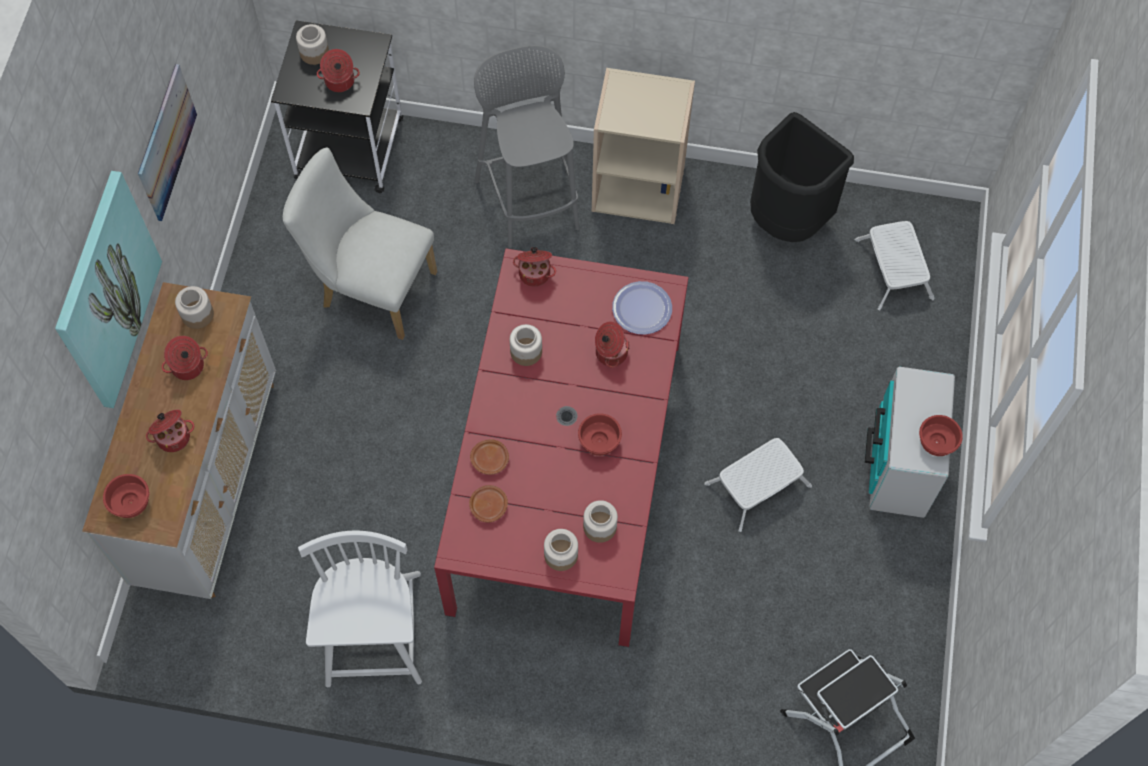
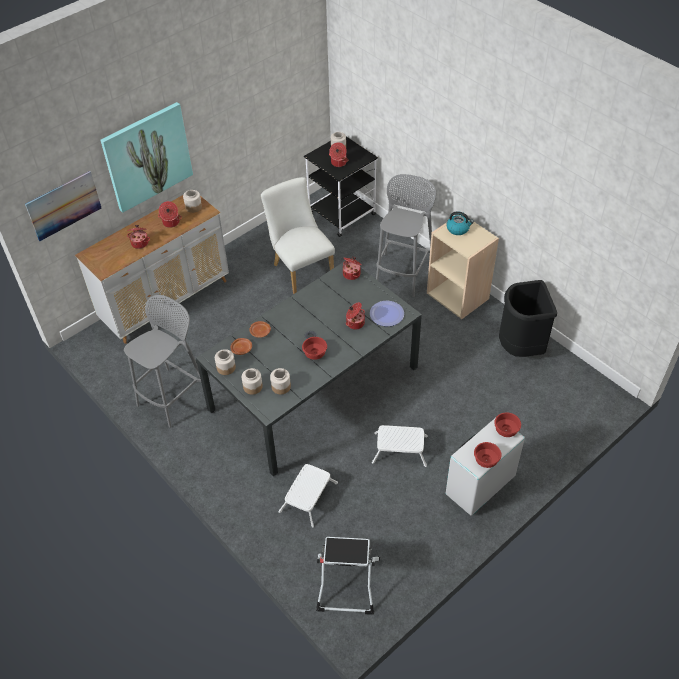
camera: 40 degrees right, 15 degrees down
(130, 501) = (101, 255): red bowl -> red bowl (506, 429)
(166, 142) = (227, 126): picture -> picture (64, 205)
(374, 632) = (173, 397): white chair -> grey stool
(525, 351) = (317, 301): jar -> jar (226, 367)
(567, 474) = (314, 389): red dining table -> grey dining table
(626, 99) = (458, 229): none -> kettle
(893, 269) = (558, 399): white step ladder -> white step ladder (308, 497)

